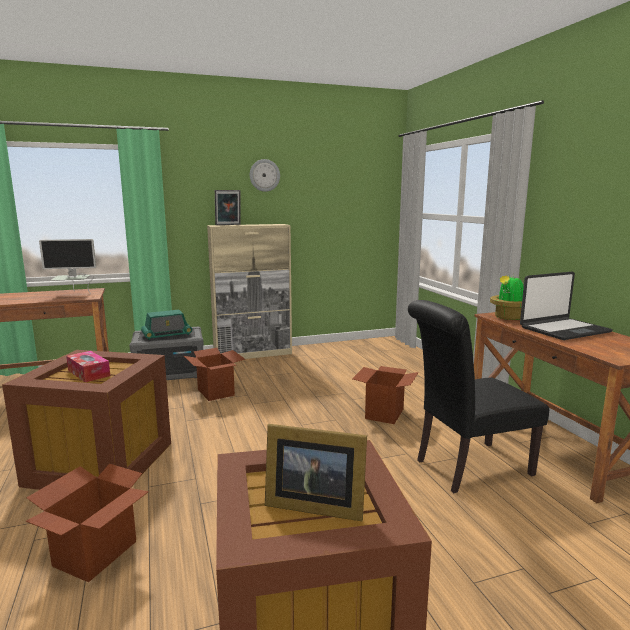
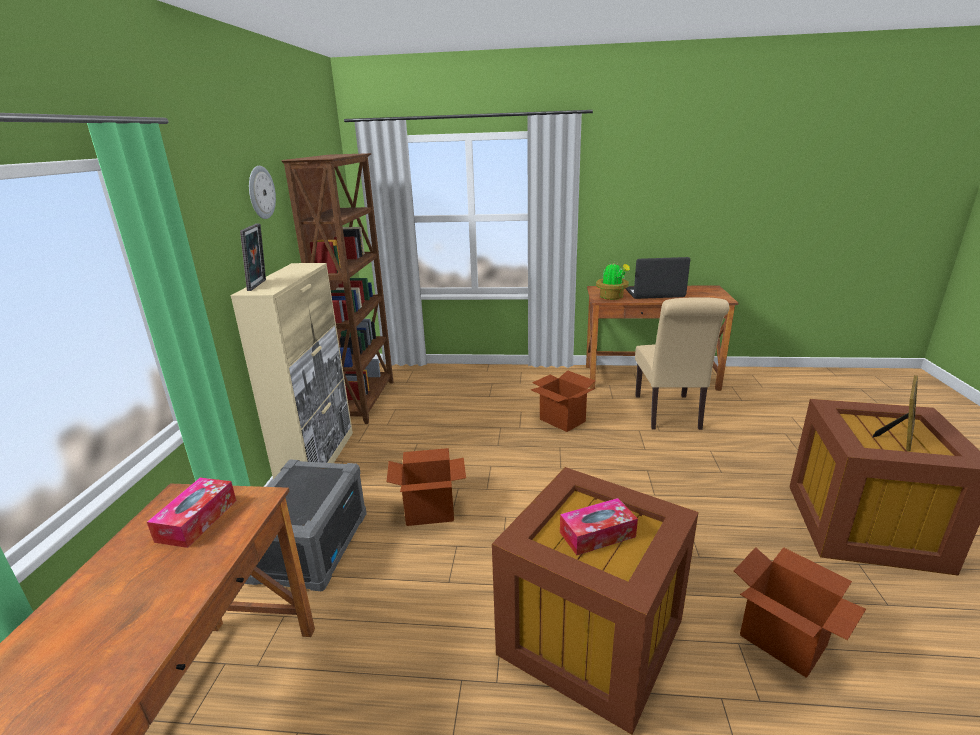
camera: 65 degrees left, 10 degrees up
(73, 294) = (197, 520): monitor -> tissue box
(167, 335) = (302, 493): radio -> none
(337, 347) = (364, 401): none -> brown bookcase
(467, 468) = (669, 414): black chair -> beige chair
(563, 330) = (654, 293): laptop -> laptop turned 90 degrees counterclockwise

